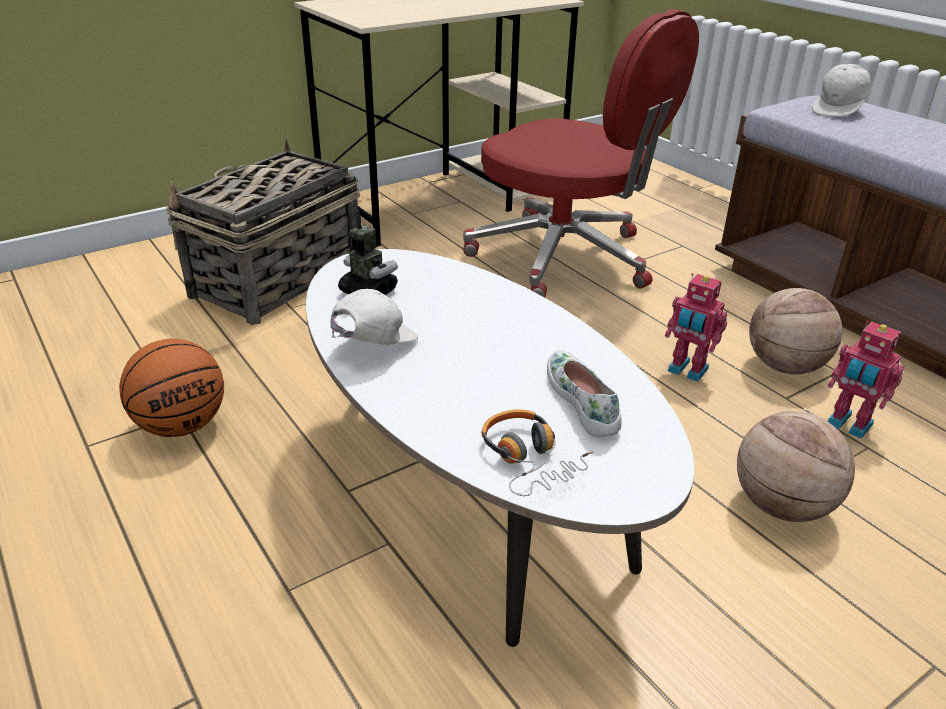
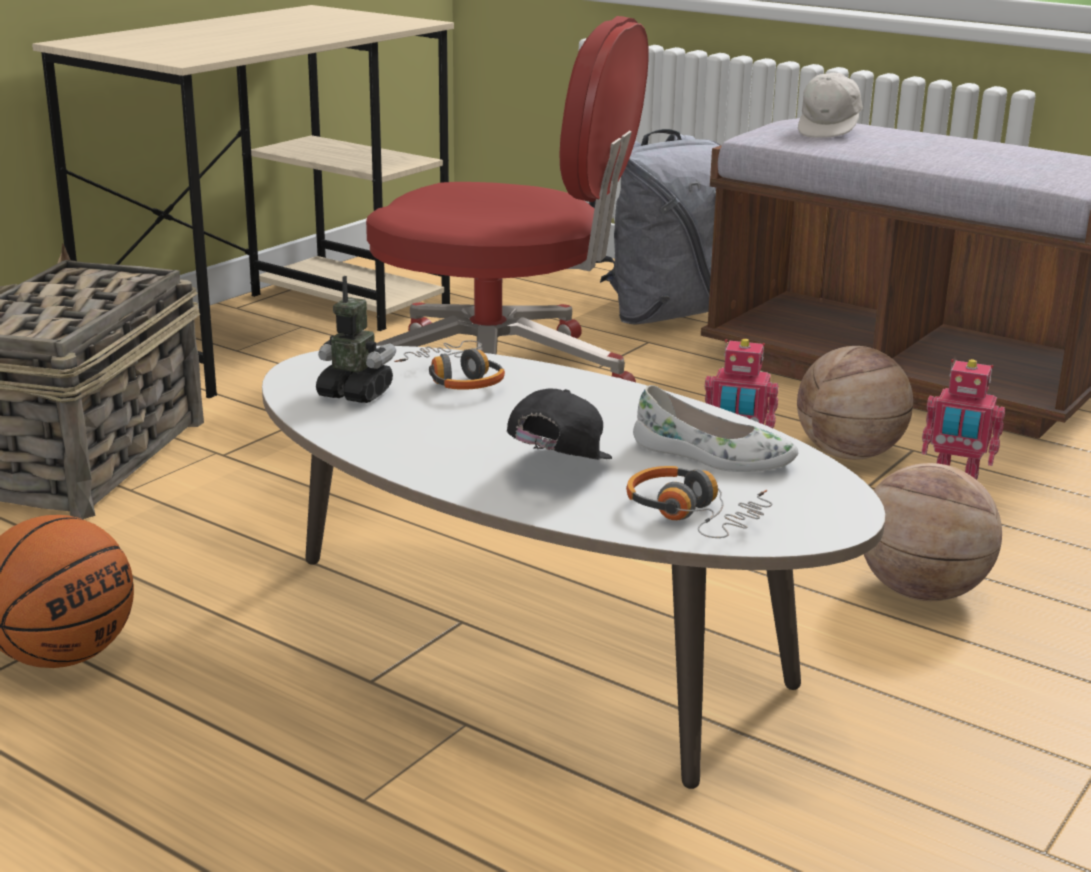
camera: 20 degrees left, 10 degrees down
(372, 347) = (412, 446): white cap -> none
(445, 290) = (456, 379): none -> headphones
(453, 393) = (555, 473): none -> black cap
(583, 400) = (712, 456): white shoe -> white shoe turned 150 degrees clockwise
(700, 224) = (657, 315): none -> grey backpack

